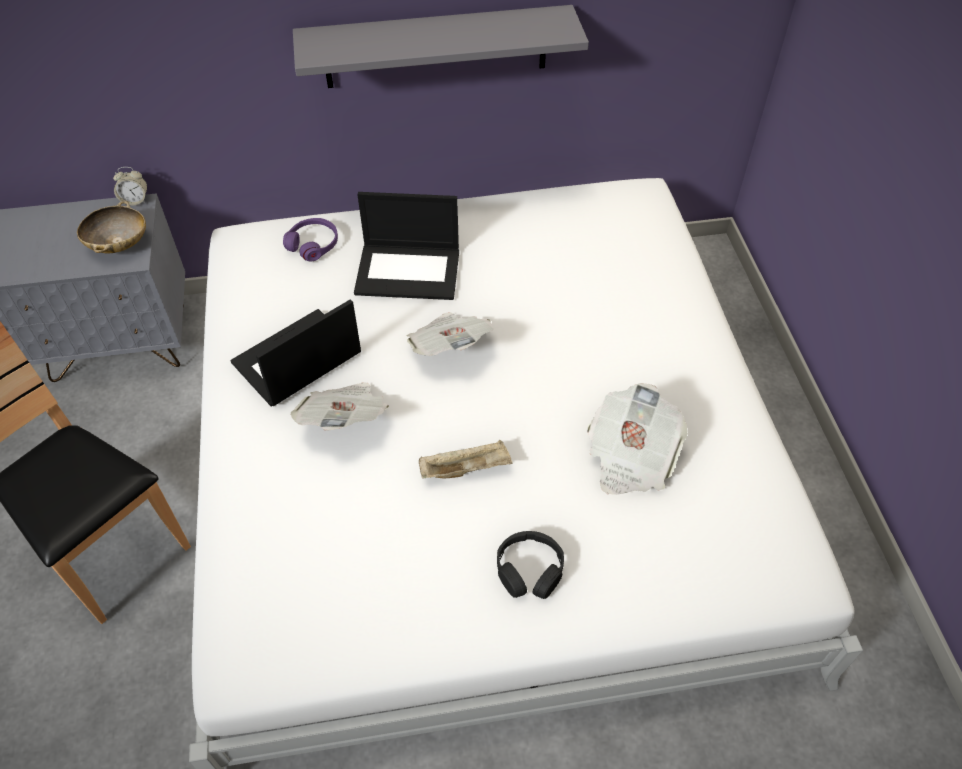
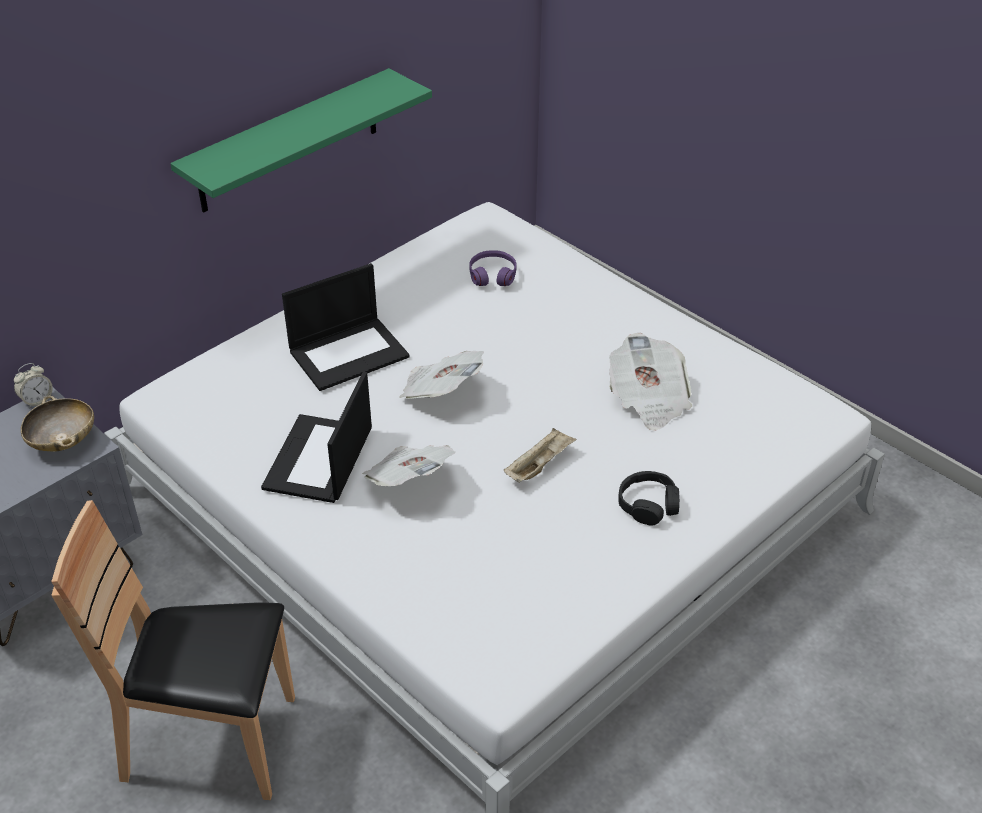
camera: 35 degrees left, 10 degrees down
(313, 244) = (238, 371): purple headphones -> purple headphones (492, 275)
(436, 47) = (289, 141): grey shelf -> green shelf

